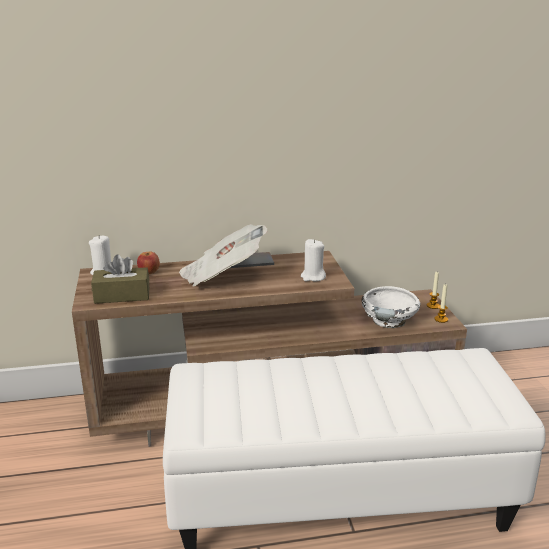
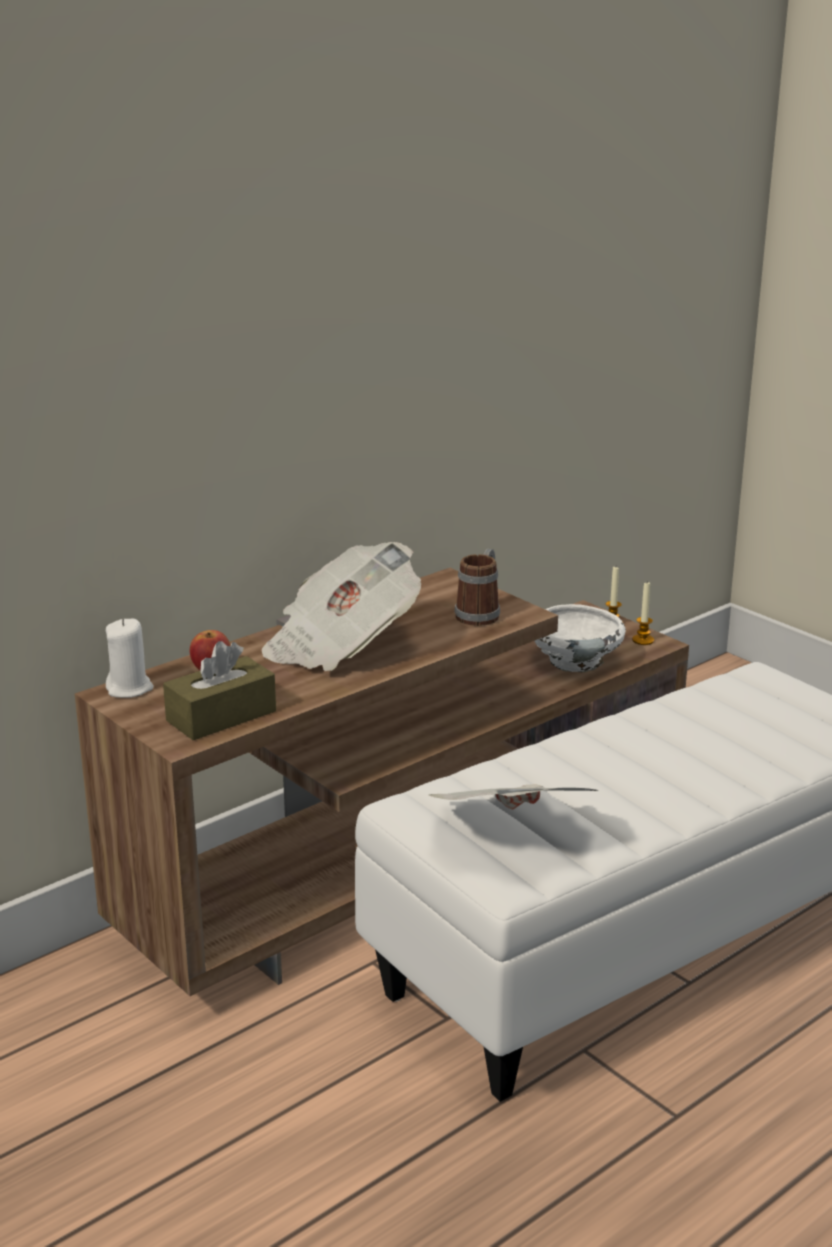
camera: 30 degrees left, 0 degrees up
(223, 402) = (511, 832): none -> newspaper
(313, 277) = (480, 613): white candle -> mug

